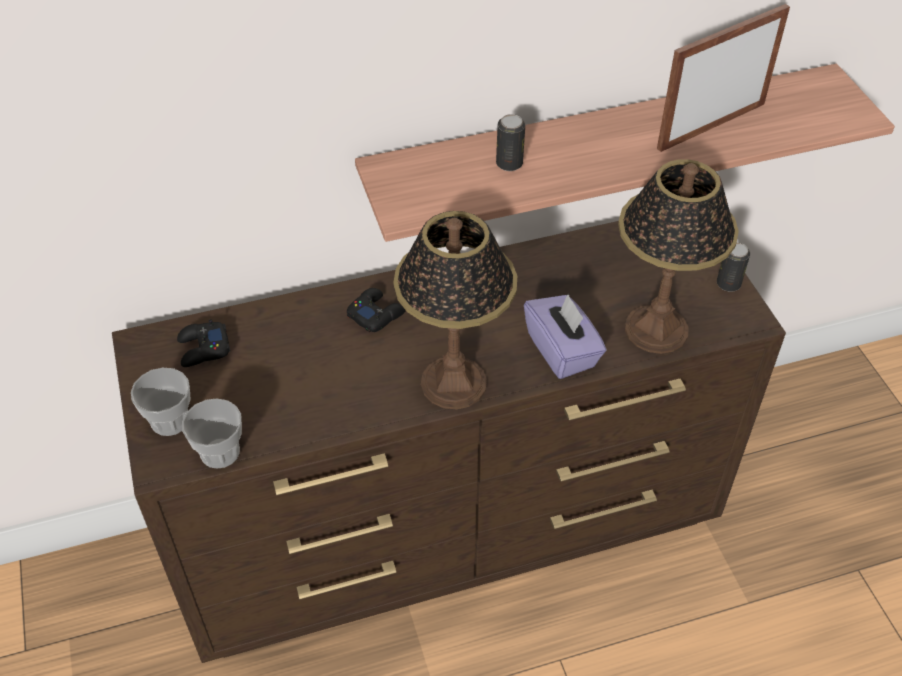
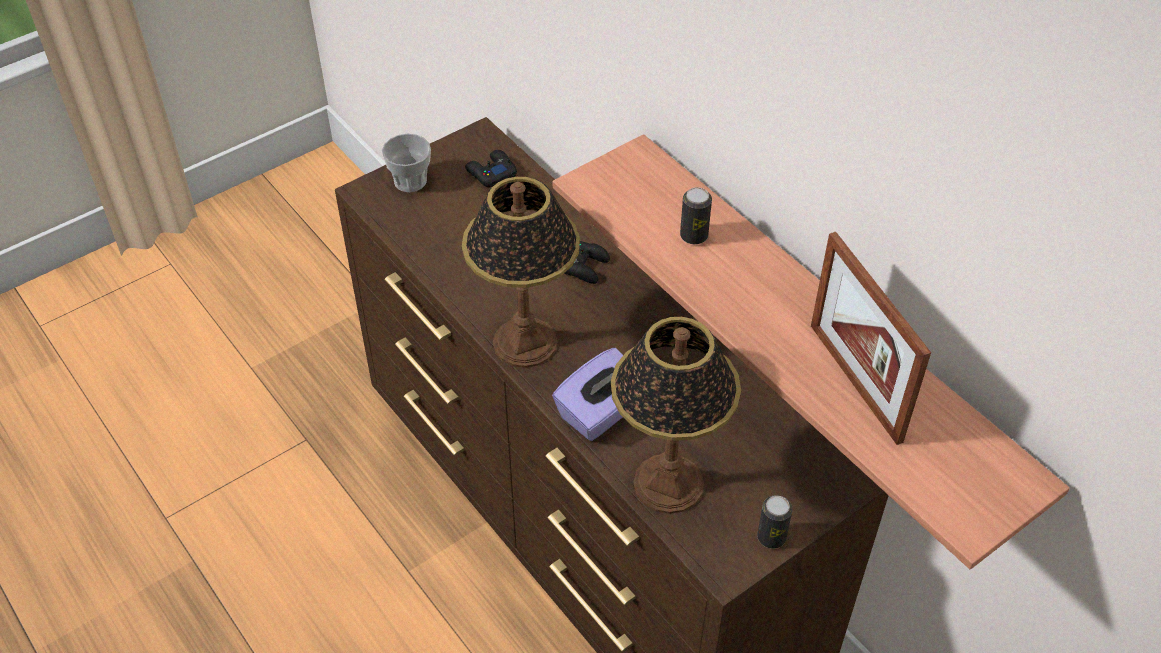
camera: 70 degrees right, 0 degrees up
(220, 452) = (390, 220): cup -> none
(711, 126) = (855, 382): picture frame -> picture frame turned 150 degrees counterclockwise

